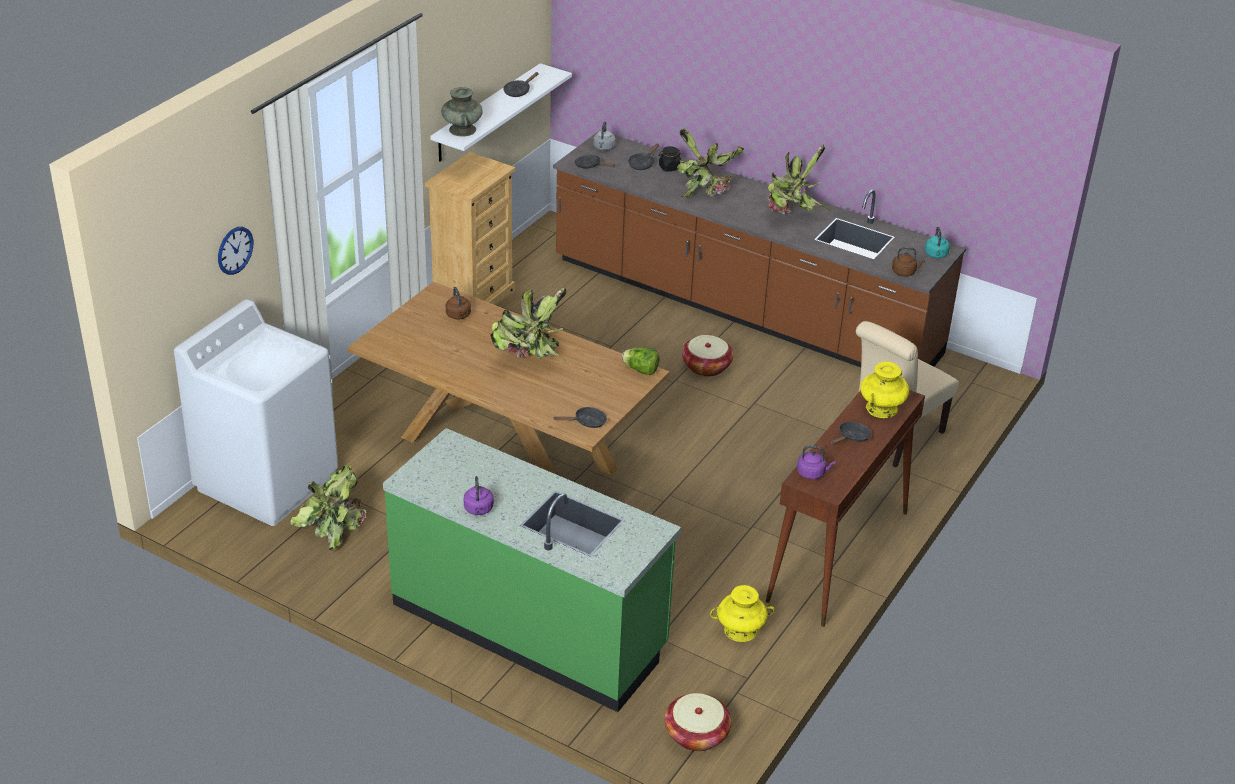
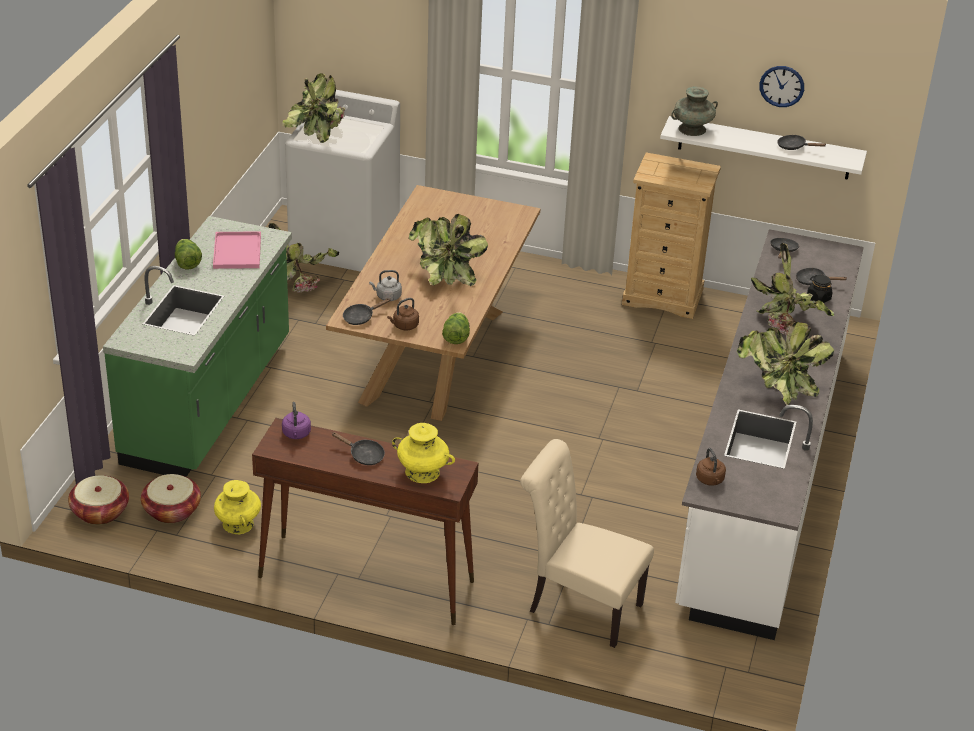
camera: 75 degrees right, 0 degrees up
(235, 250) = (399, 56): wall clock -> wall clock (781, 86)
(244, 373) = (317, 128): none -> potted plant
(458, 316) = (492, 229): brown kettle -> brown kettle (404, 326)
(471, 470) = (238, 252): none -> pink tray
(478, 510) = (187, 263): purple kettle -> lettuce
(587, 422) = (361, 317): black frying pan -> black frying pan turned 90 degrees clockwise
(603, 148) = (826, 254): grey kettle -> grey kettle (387, 296)
(706, 366) = (638, 457): basket -> basket (172, 510)
(743, 308) = (762, 471): brown counter -> white counter
(936, 255) = (764, 503): turquoise kettle -> none

